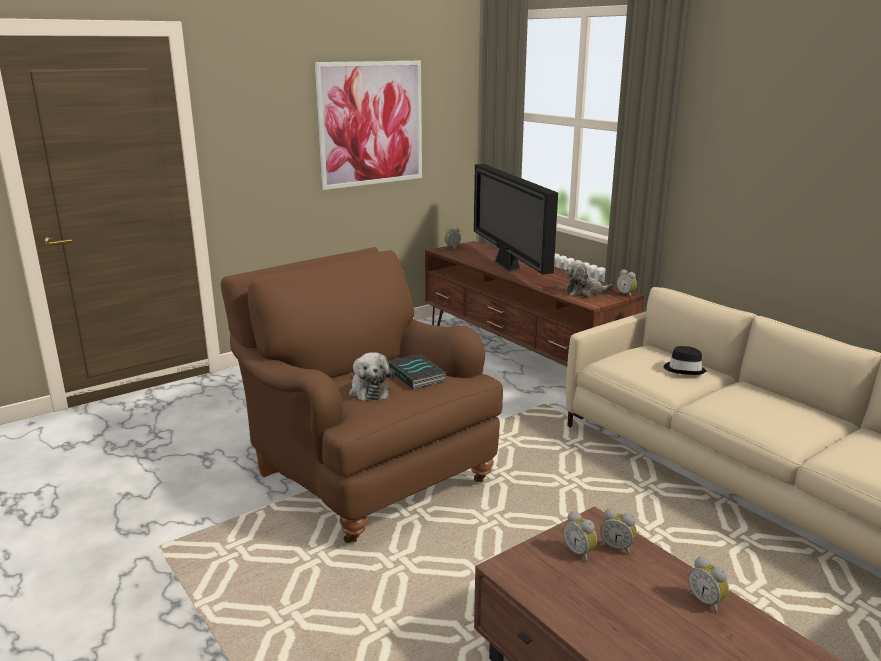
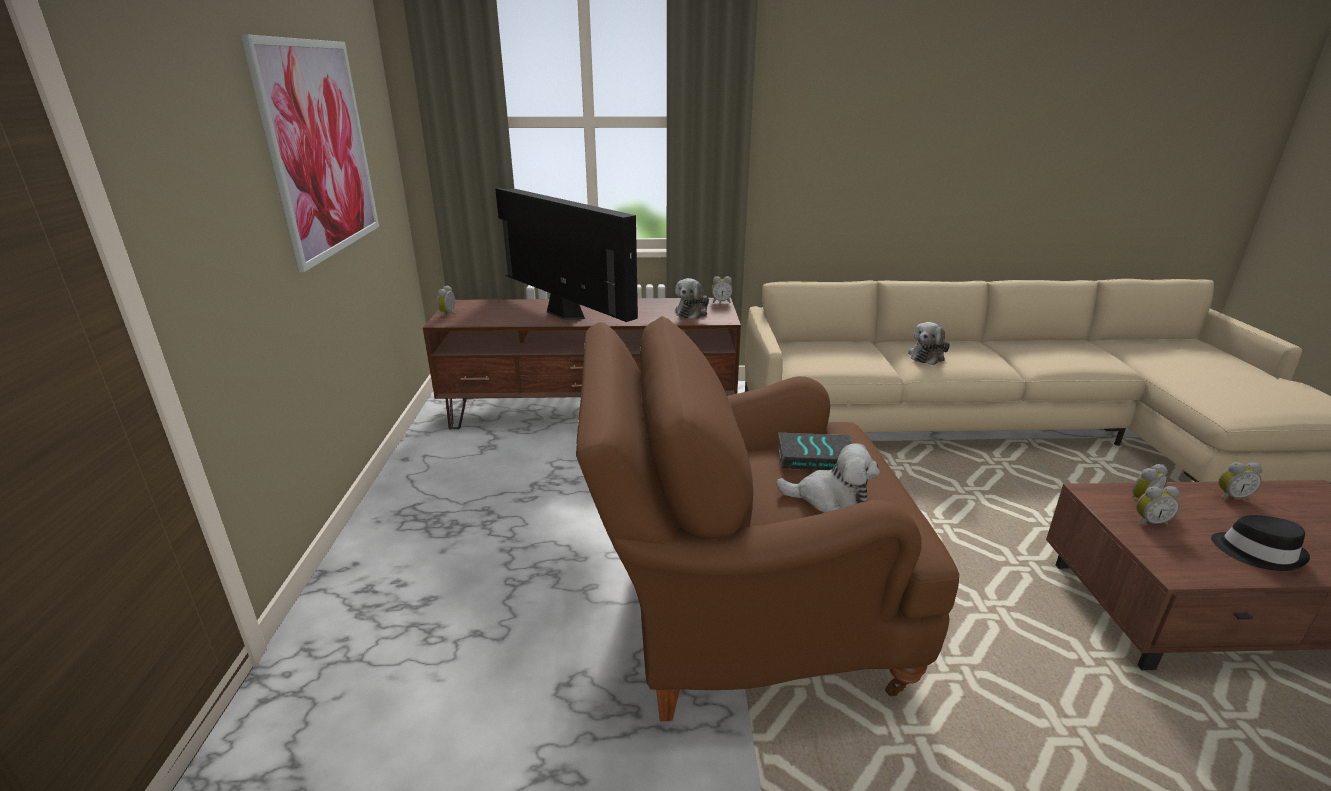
camera: 55 degrees left, 5 degrees up
(507, 267) = (563, 313): television -> television turned 150 degrees counterclockwise
(684, 369) = (853, 348): black hat -> black hat (1257, 552)
(735, 400) = (927, 356): none -> plush toy

